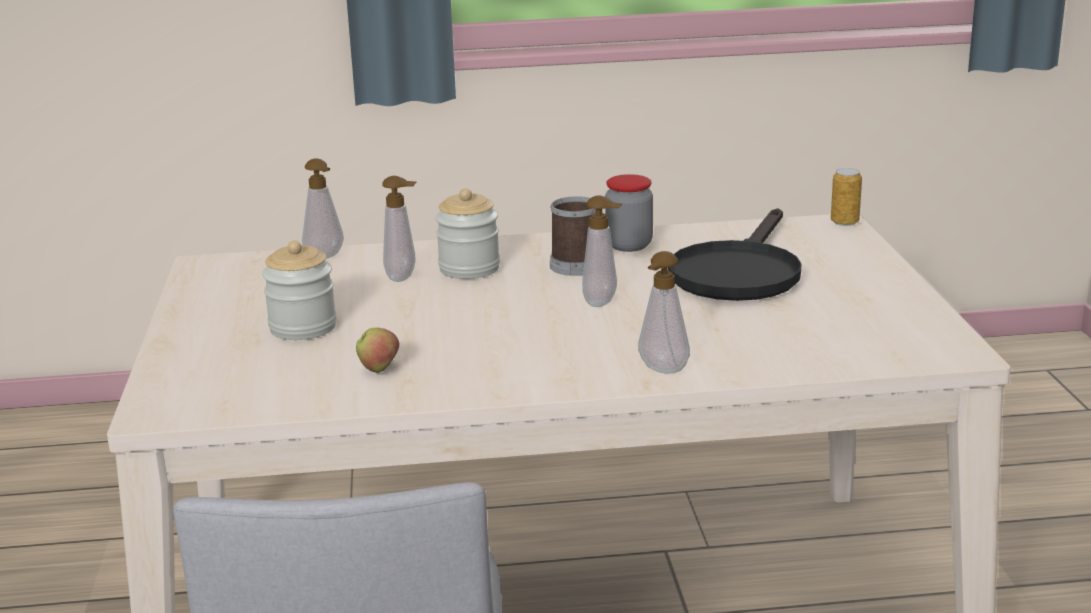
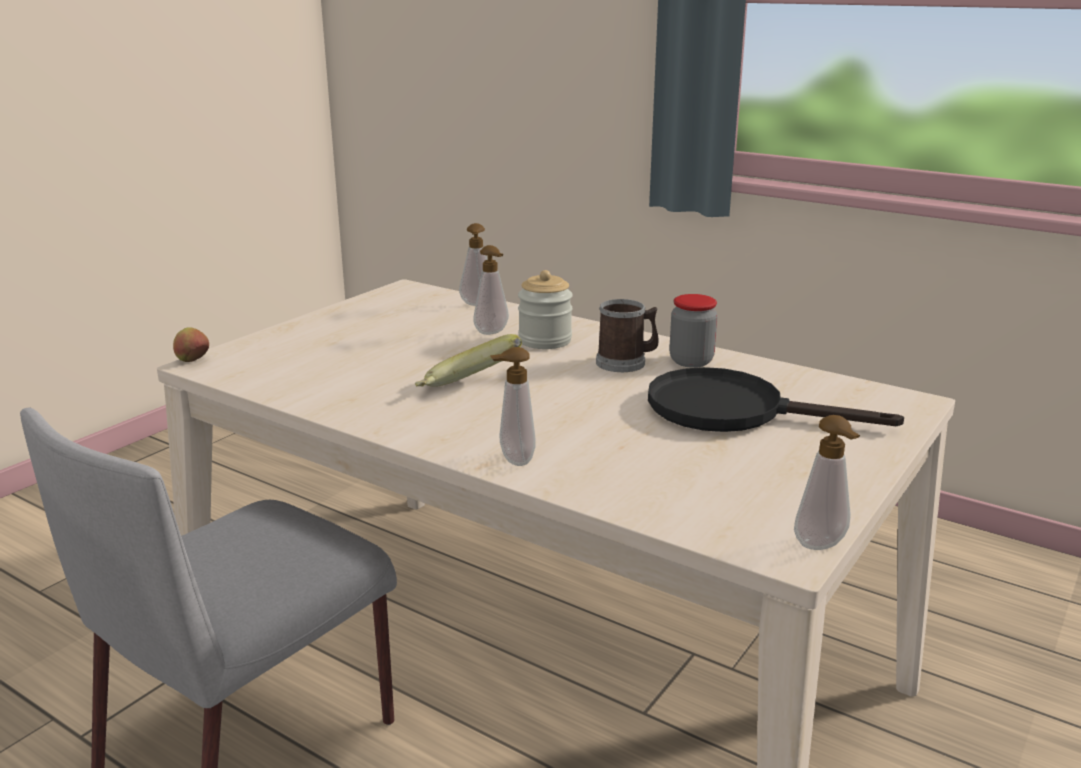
camera: 40 degrees right, 0 degrees up
(303, 327) = (371, 343): jar -> none
(379, 370) = (351, 386): apple -> apple (193, 361)
(498, 333) = (468, 390): none -> banana
(603, 303) = (581, 396): soap dispenser -> soap dispenser (822, 546)
(738, 272) = (734, 411): black frying pan -> black frying pan turned 45 degrees clockwise
(844, 222) = (922, 403): can -> none

